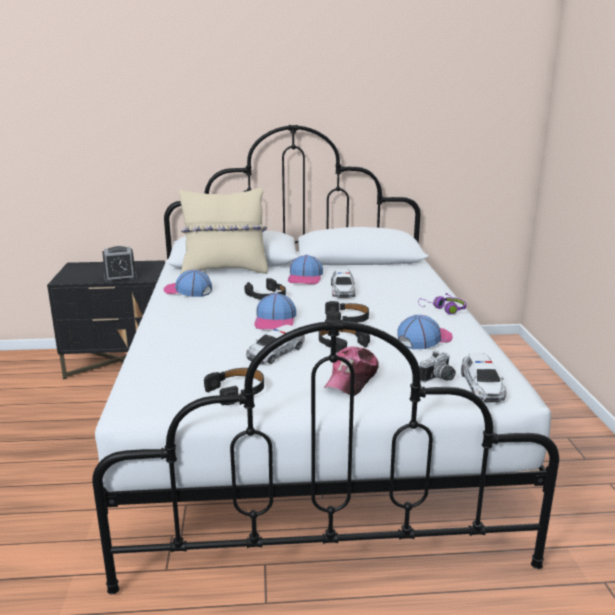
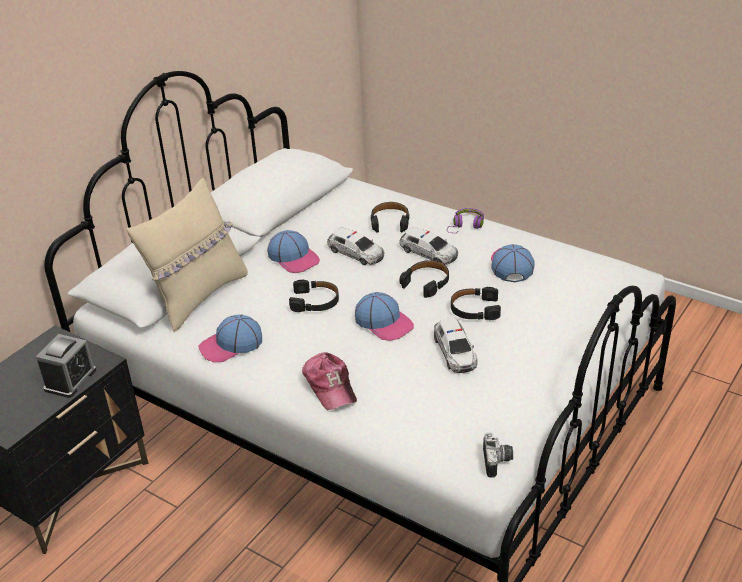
camera: 50 degrees left, 15 degrees up
(237, 391) = (510, 403): black headphones -> black headphones (390, 222)
(352, 379) = (546, 335): cap -> cap (330, 386)
(439, 378) = (585, 295): camera -> camera (498, 462)
(482, 386) = (615, 283): toy car -> toy car (429, 252)

